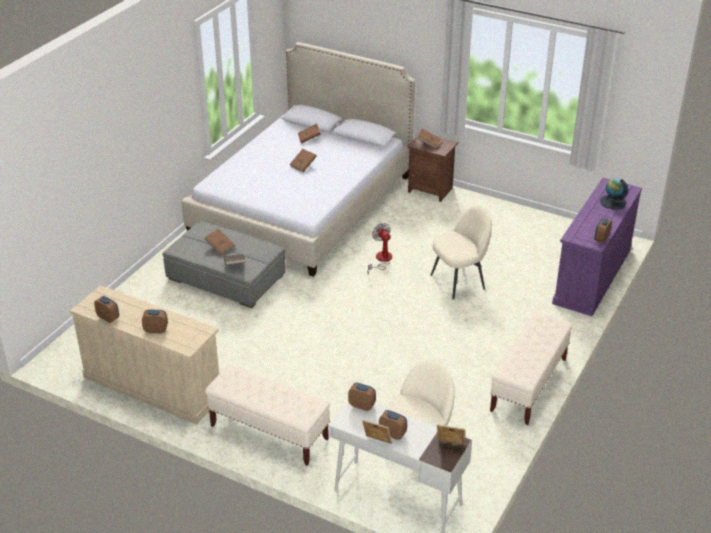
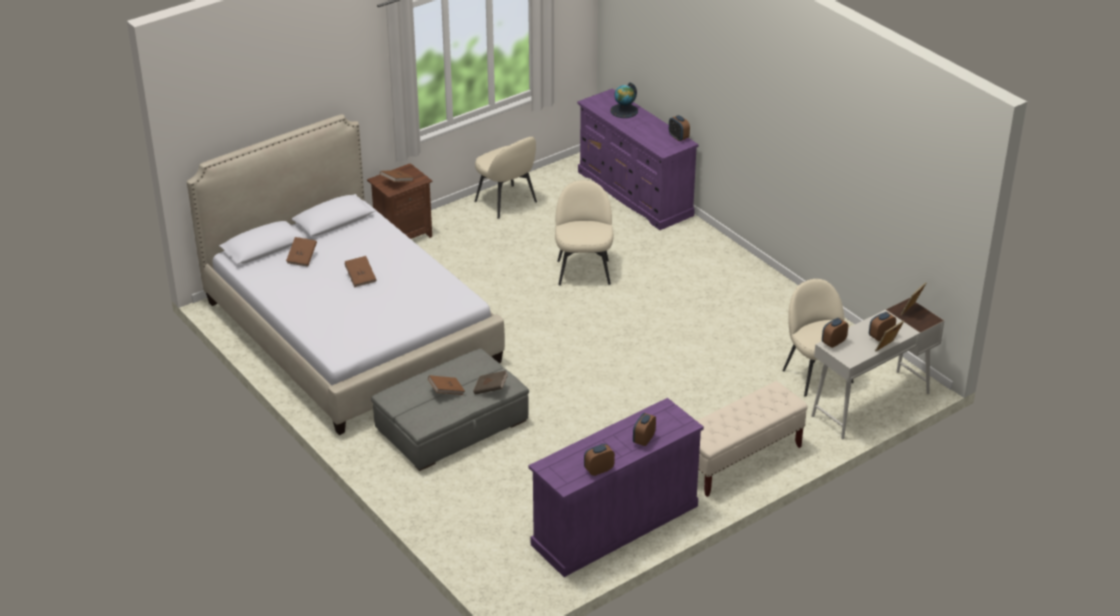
camera: 65 degrees left, 0 degrees up
(152, 386) = (614, 526): beige dresser -> purple dresser
(381, 260) = (508, 308): fan -> none
(516, 220) = (506, 202): none -> beige chair
(528, 385) = (767, 284): beige bench -> none

